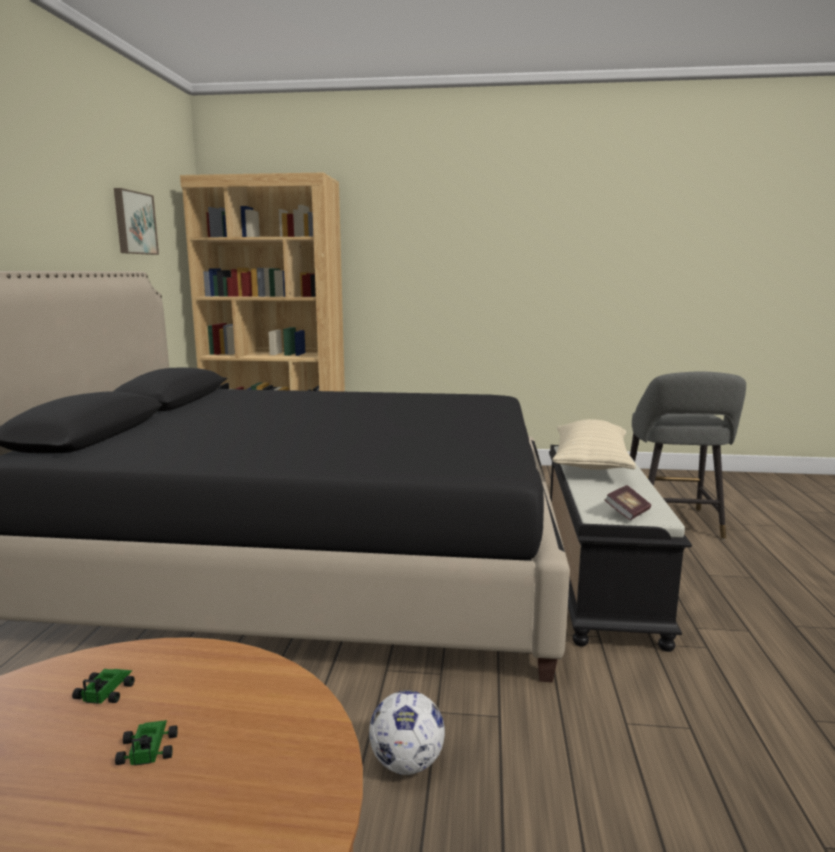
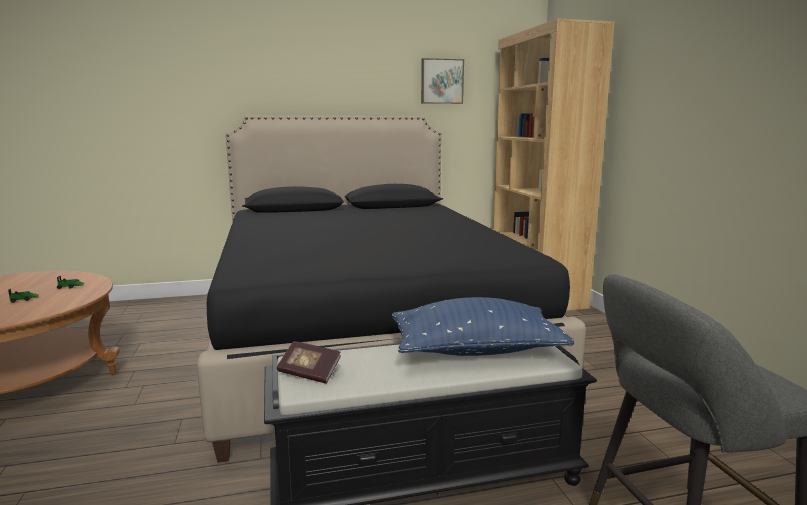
camera: 70 degrees right, 0 degrees up
(406, 763) = (131, 417): football -> none
(590, 463) = (476, 350): beige pillow -> blue pillow

